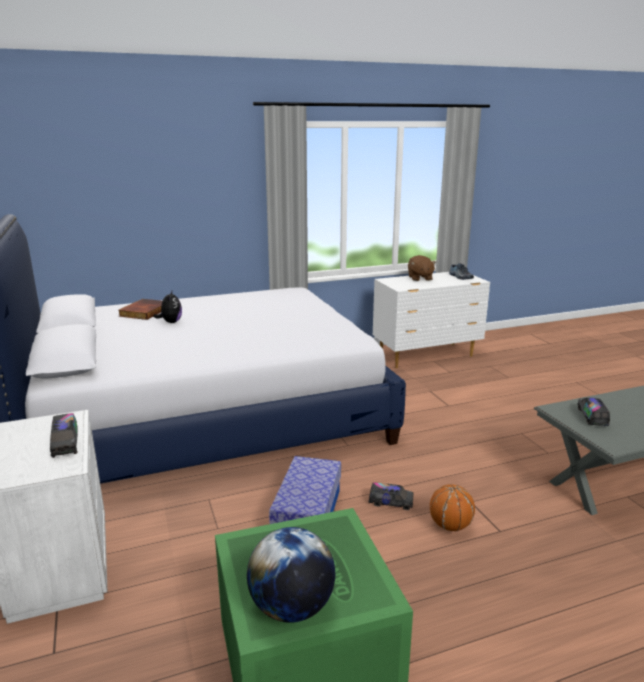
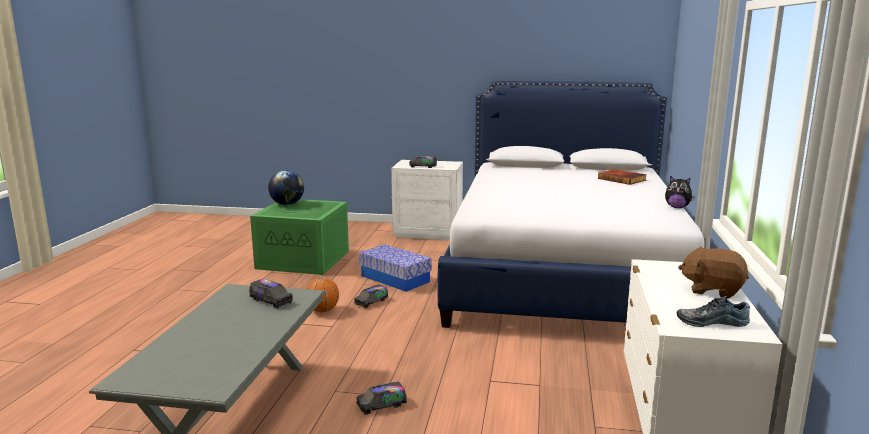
camera: 120 degrees right, 5 degrees down
(171, 322) = (585, 182): plush toy -> plush toy (677, 207)
(531, 430) = (381, 405): none -> toy truck

